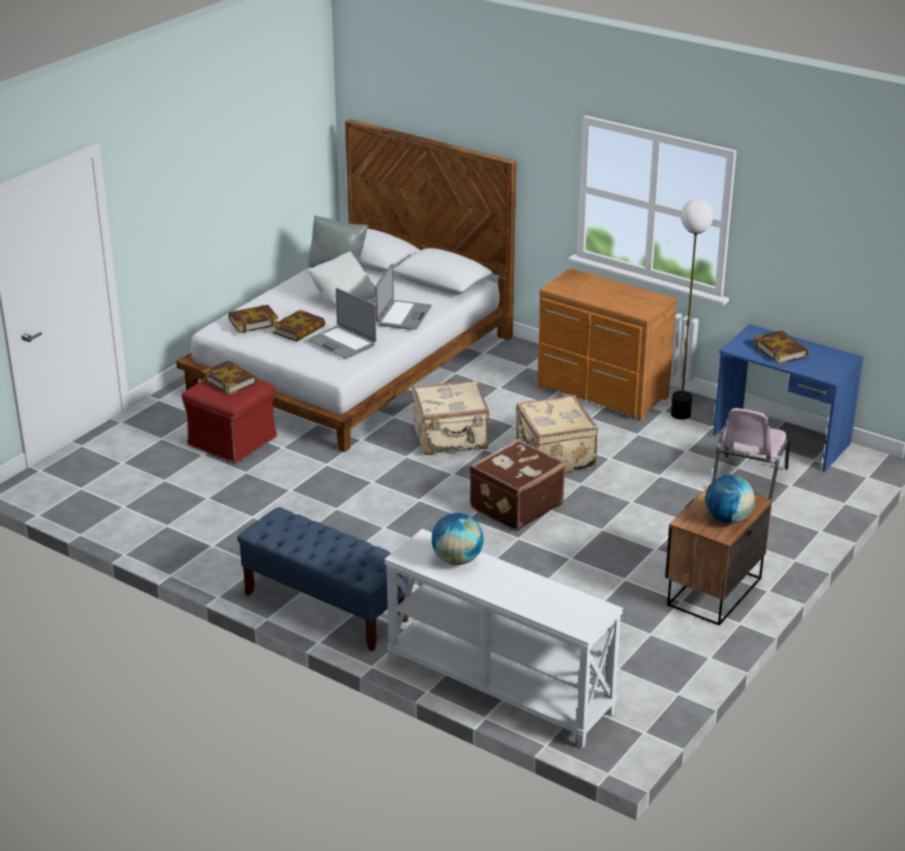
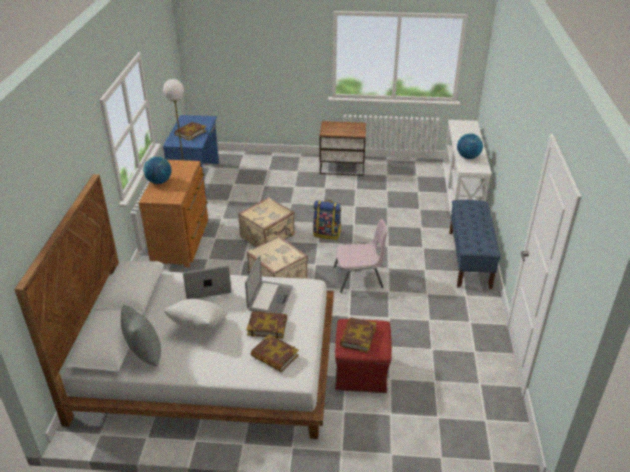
camera: 120 degrees left, 5 degrees up
(514, 506) = (327, 234): brown suitcase -> backpack
(727, 519) = (347, 126): globe -> globe (159, 182)
(747, 479) = (242, 179): pink chair -> pink chair (359, 277)

